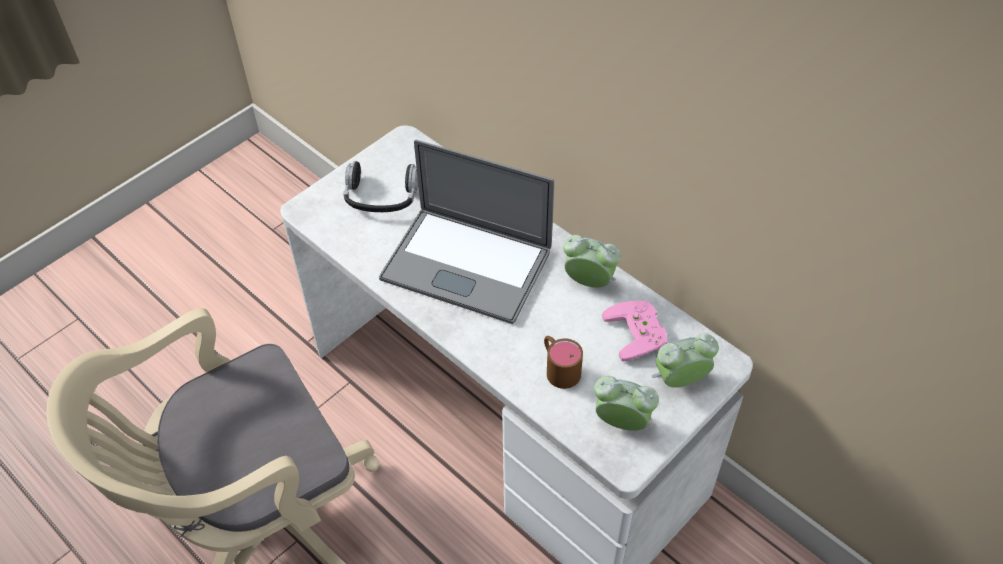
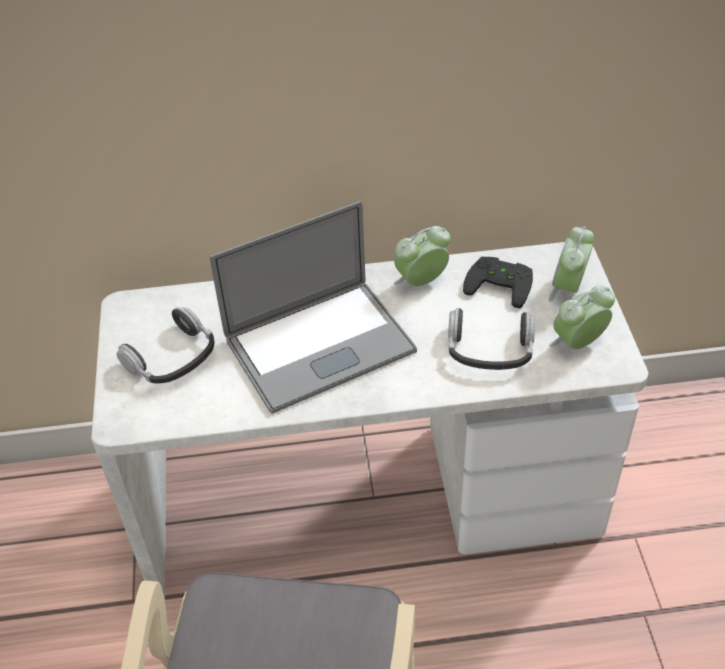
camera: 50 degrees left, 5 degrees down
(559, 368) = (489, 349): brown mug -> headphones
(639, 332) = (501, 283): pink game controller -> black game controller

